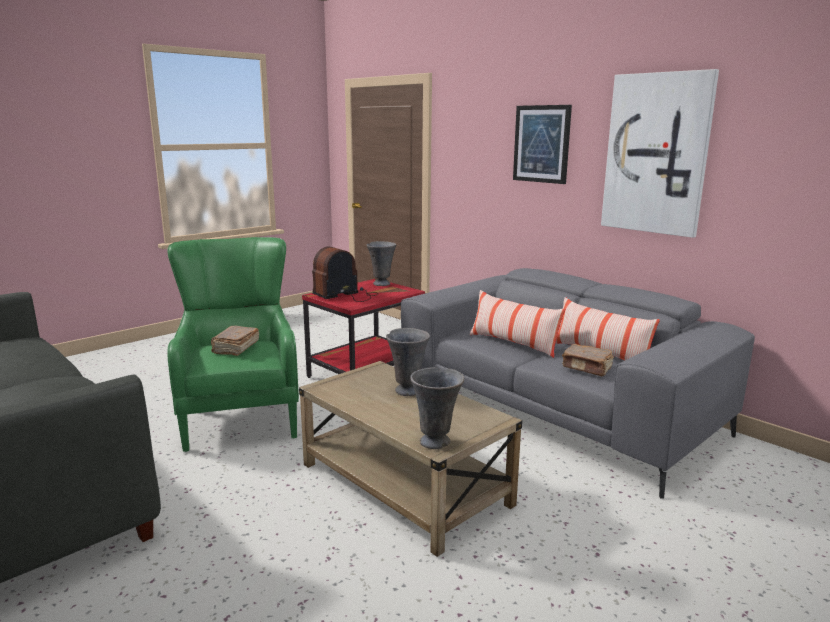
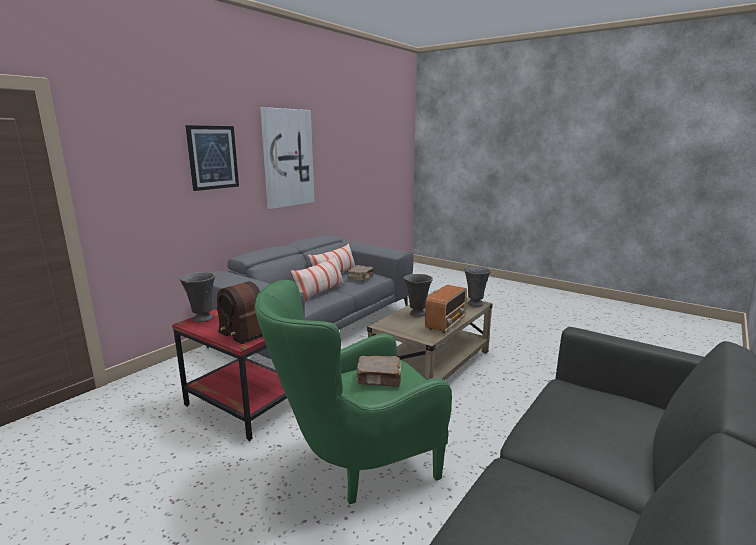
camera: 100 degrees left, 0 degrees up
(361, 405) = (446, 323): none -> radio

